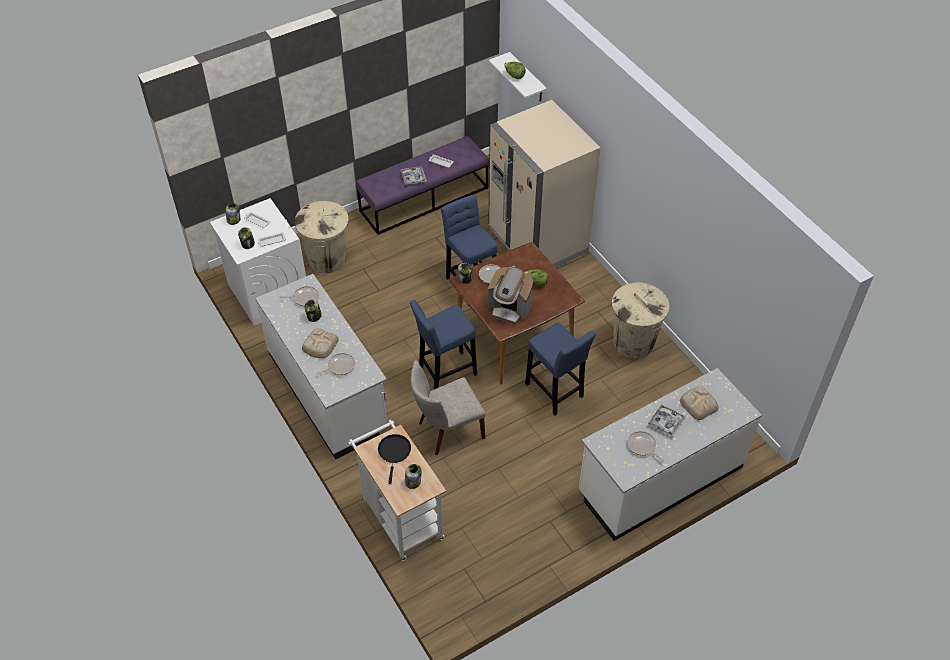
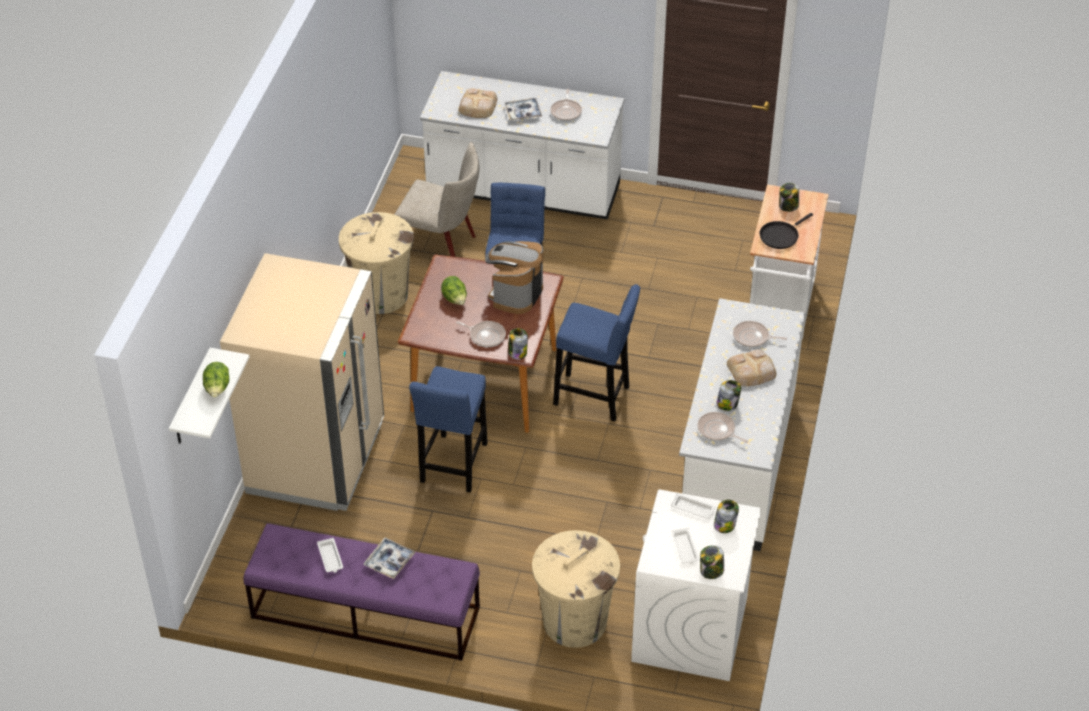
camera: 135 degrees left, 5 degrees down
(447, 431) = (657, 347): beige chair -> beige chair (441, 246)
(509, 309) = (515, 294): coffee machine -> coffee machine turned 135 degrees counterclockwise

